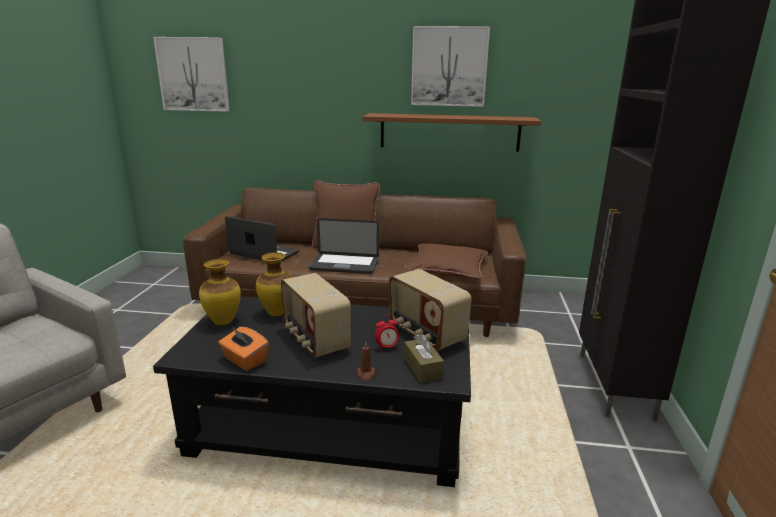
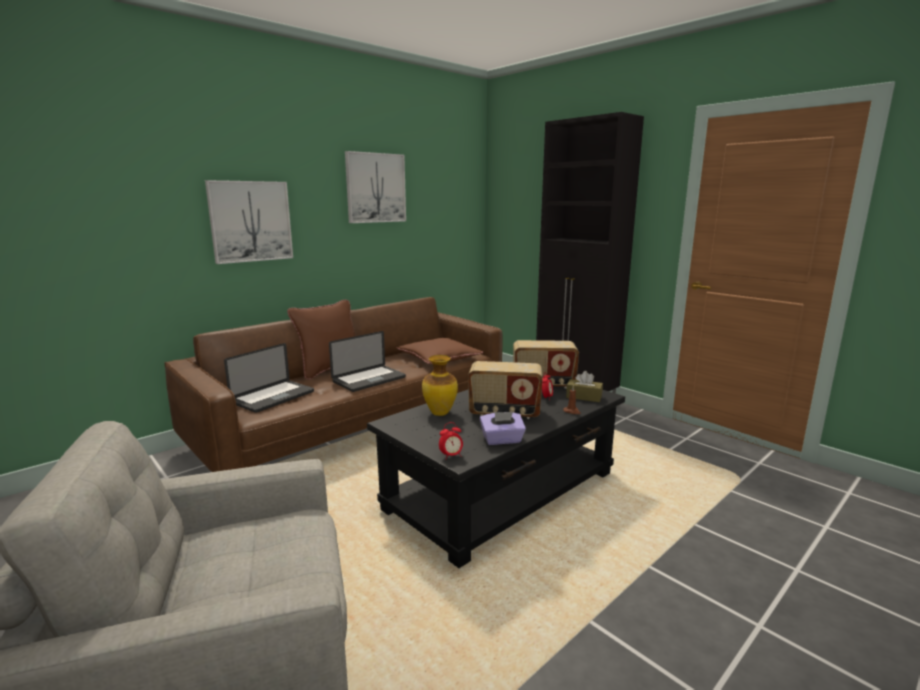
camera: 50 degrees left, 5 degrees down
(187, 349) = (451, 456): none -> alarm clock
(193, 74) = (81, 198): picture -> picture (250, 221)
(222, 321) = (421, 434): vase -> none
(244, 360) = (502, 440): orange tissue box -> purple tissue box
(264, 253) = (273, 397): laptop -> laptop turned 150 degrees clockwise
(449, 132) = (381, 245): brown shelf -> none

